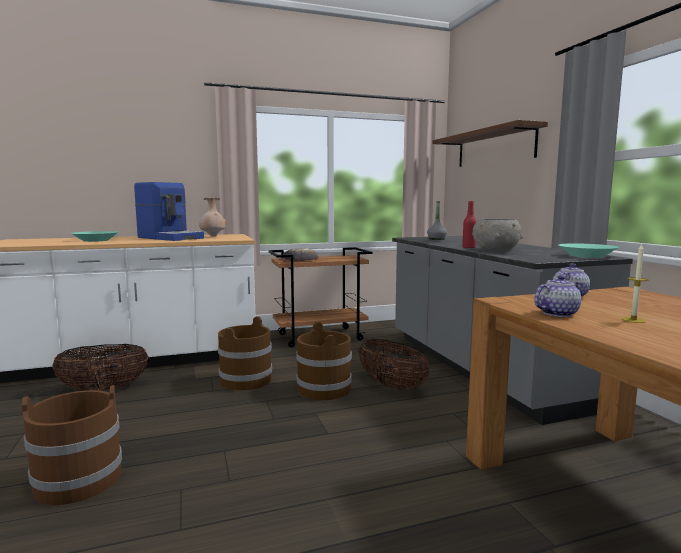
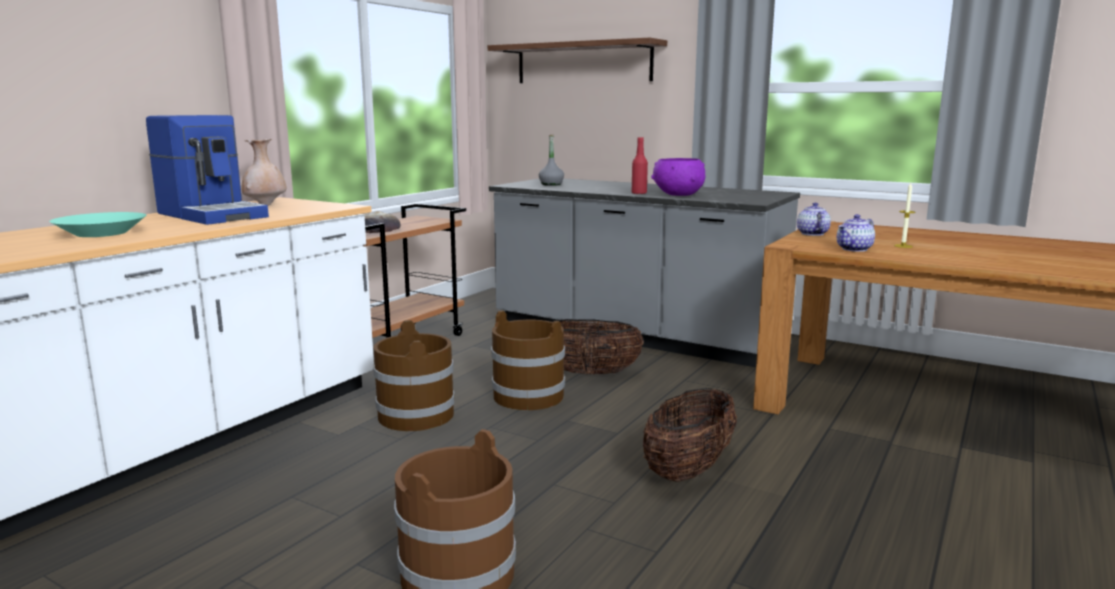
camera: 40 degrees left, 5 degrees up
(104, 389) = (224, 490): basket -> basket (689, 470)
(170, 238) = (213, 215): coffee machine -> coffee machine turned 45 degrees clockwise
(495, 251) = (678, 195): grey bowl -> purple bowl
(557, 313) = (854, 249): teapot -> teapot turned 150 degrees counterclockwise
(587, 256) = (765, 193): turquoise bowl -> none

